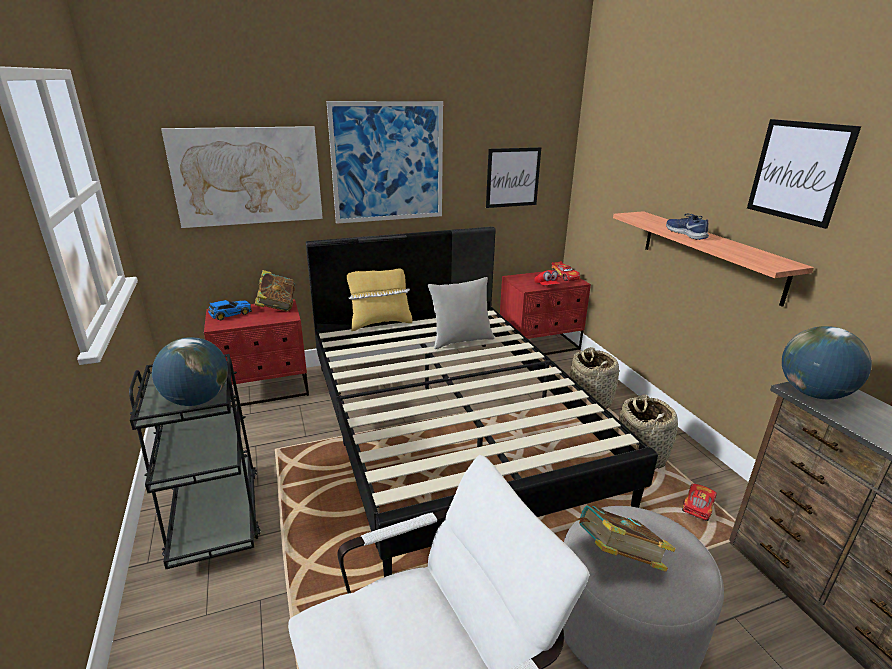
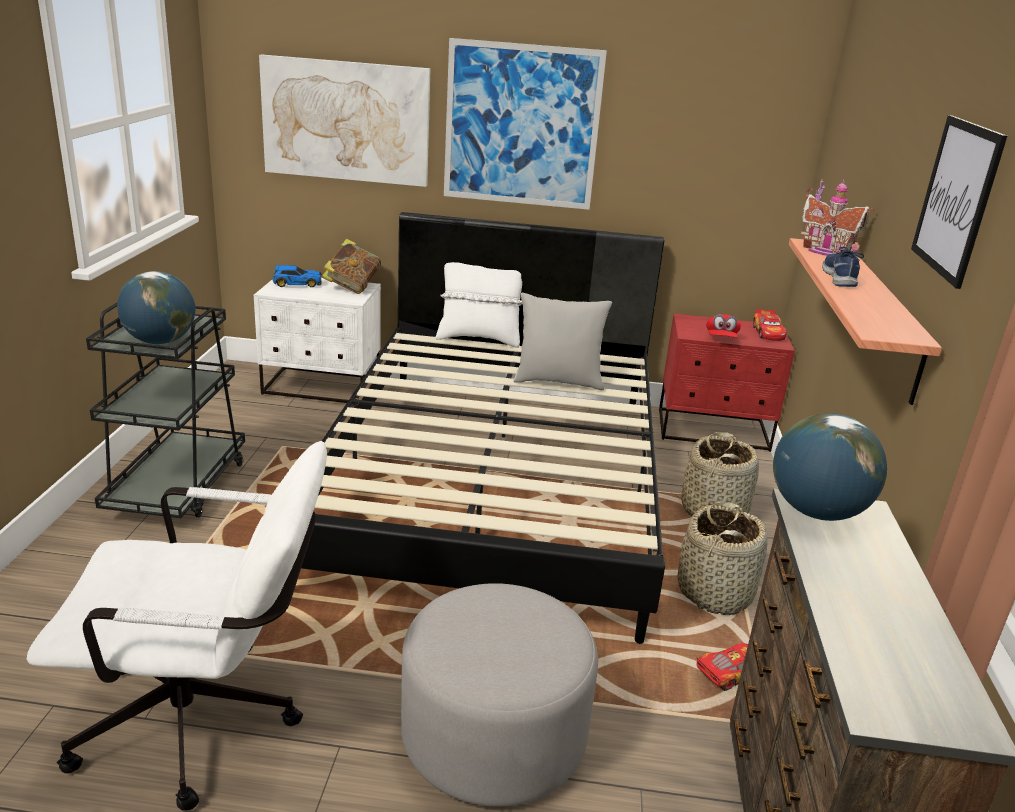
camera: 25 degrees right, 0 degrees up
(265, 390) = (322, 387): red nightstand -> white nightstand
(380, 323) = (478, 339): yellow pillow -> white pillow
(513, 177) = (706, 170): picture -> none
(617, 558) = (466, 626): book -> none
(646, 218) = (825, 251): none -> toy house

